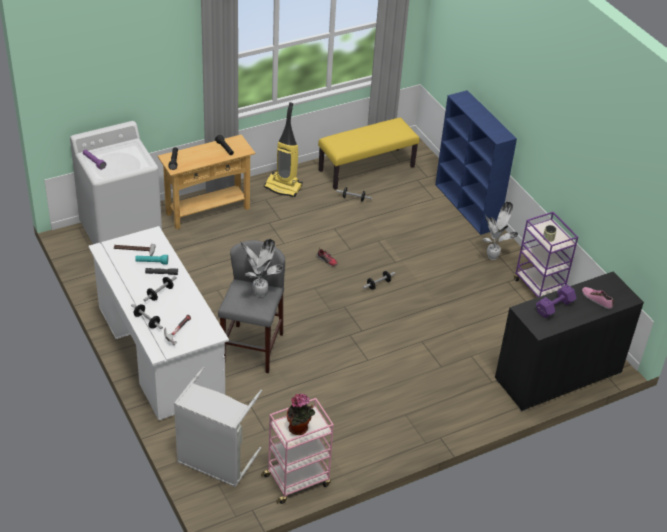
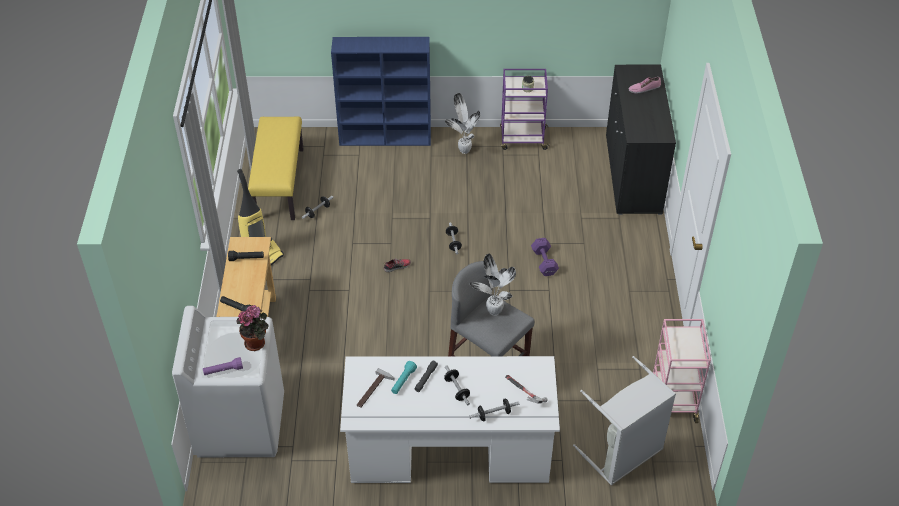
camera: 60 degrees left, 5 degrees up
(300, 429) = (688, 348): potted plant -> potted plant (256, 342)
(553, 307) = (641, 117): purple dumbbell -> purple dumbbell (544, 263)

